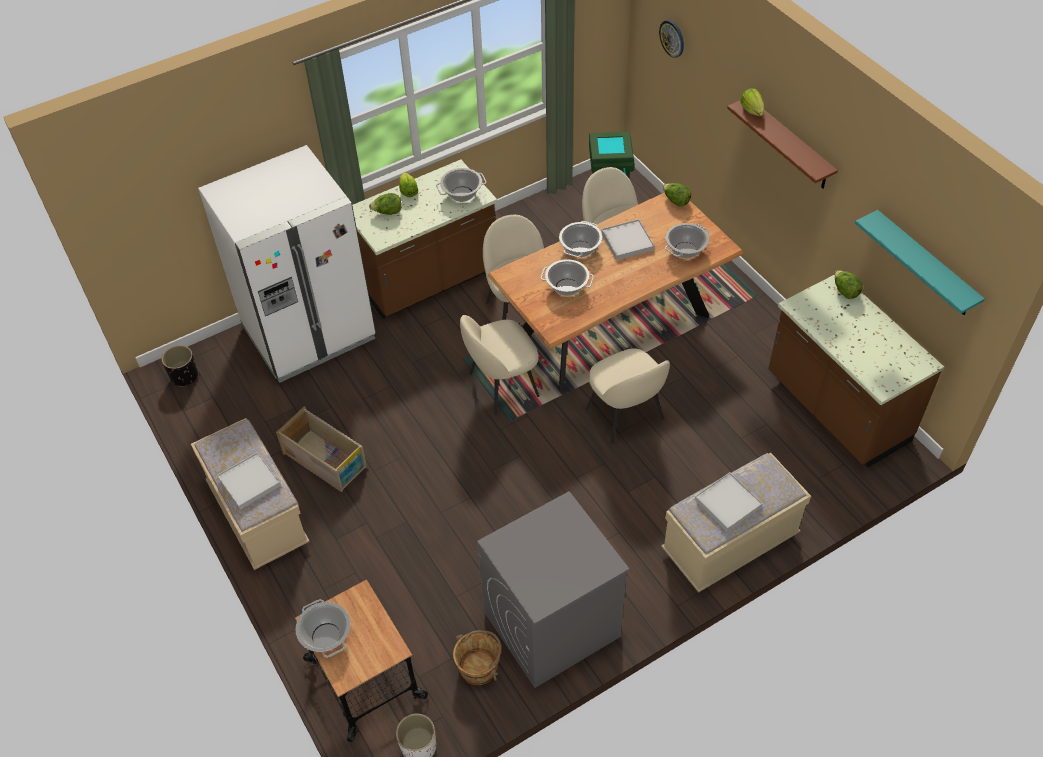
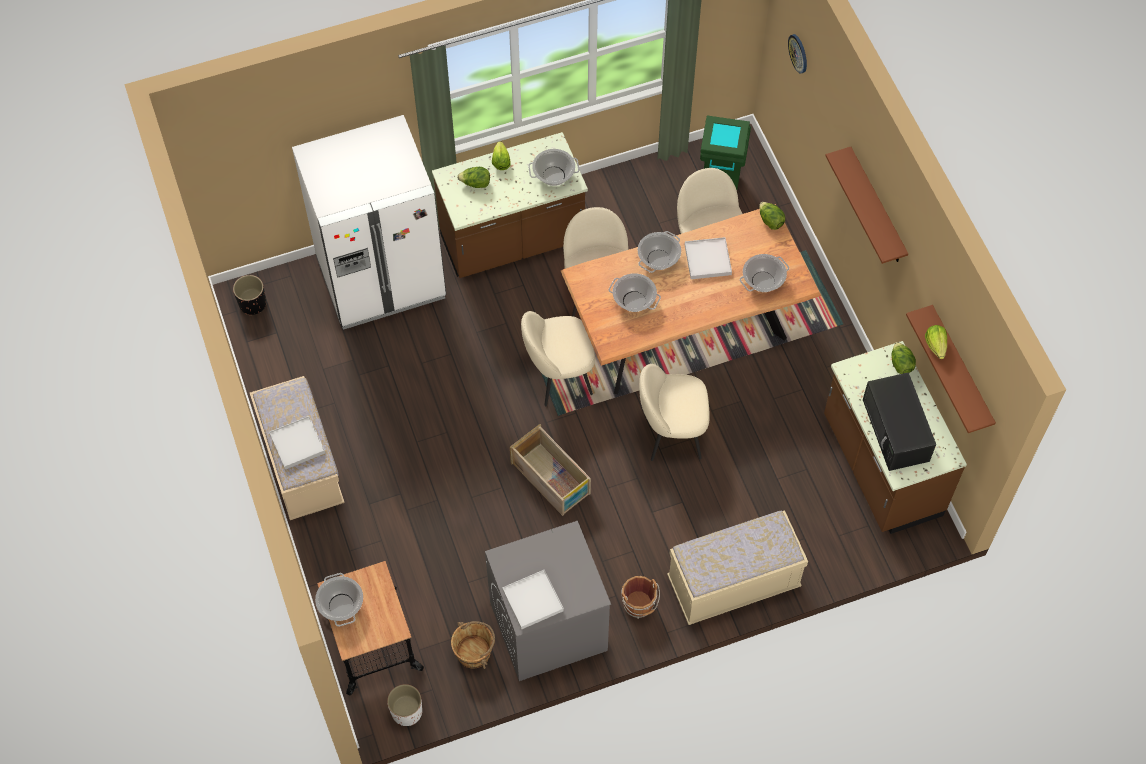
camera: 10 degrees right, 10 degrees up
(326, 460) = (374, 422): crate -> crate (551, 478)
(625, 416) = (671, 432): beige chair -> beige chair turned 105 degrees clockwise
(640, 584) = (639, 605): none -> brown bucket
(727, 503) = (727, 553): white tray -> white tray (533, 600)
(752, 110) = (848, 165): lettuce -> lettuce (935, 346)
(864, 350) = (896, 431): none -> black microwave
(925, 265) = (960, 370): turquoise shelf -> brown shelf

